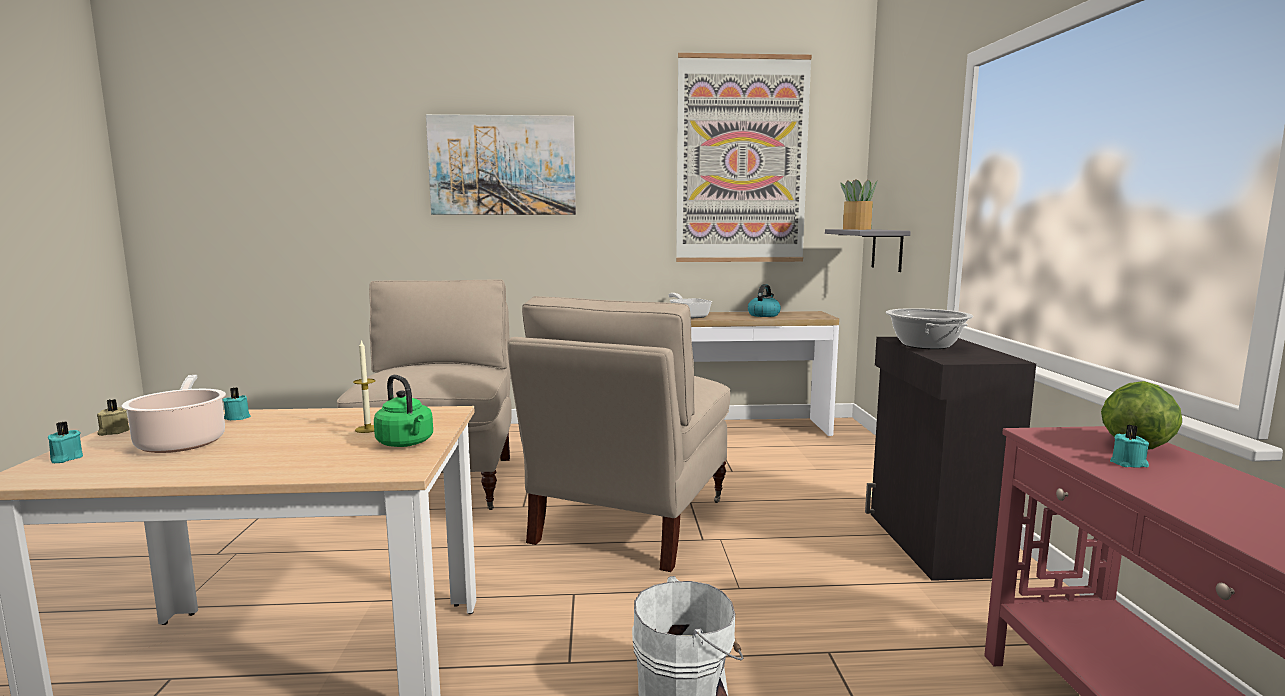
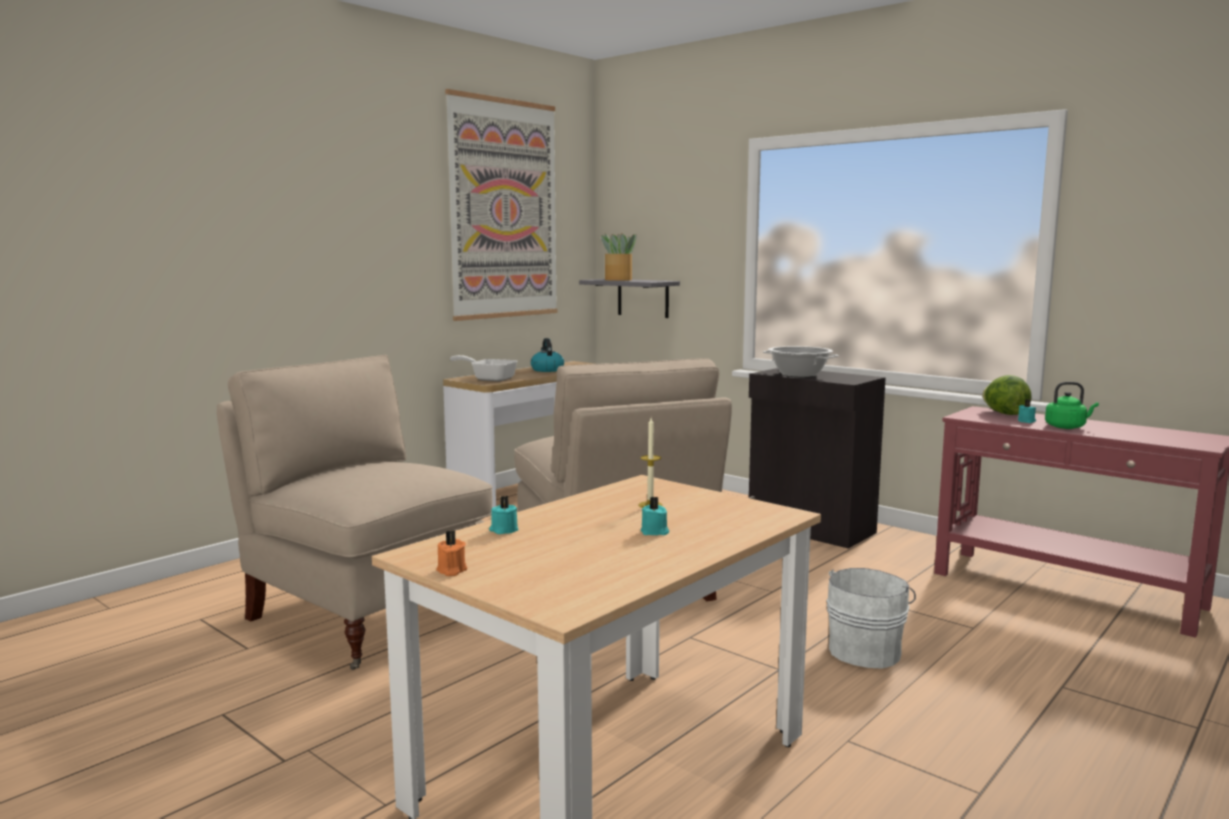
camera: 45 degrees left, 0 degrees up
(65, 458) = (527, 591): turquoise candle -> turquoise candle (655, 532)
(113, 432) = (451, 570): beige candle -> orange candle
(182, 441) = (557, 553): cooking pot -> none
(406, 443) = (719, 503): green kettle -> green kettle (1067, 427)
(502, 165) = (265, 208): picture -> none

